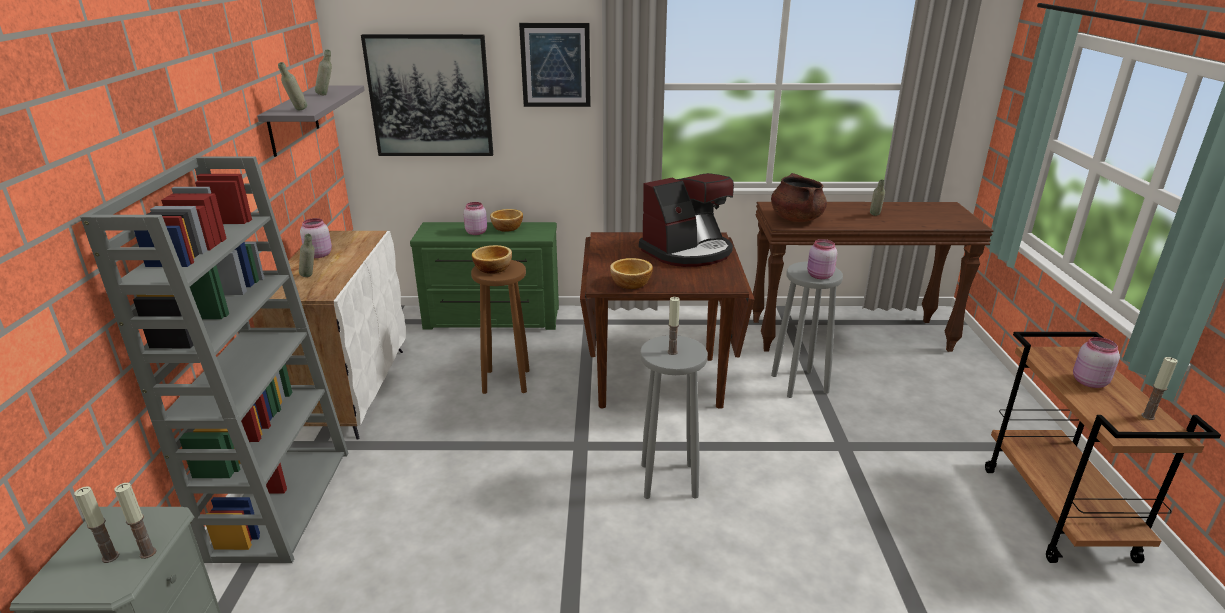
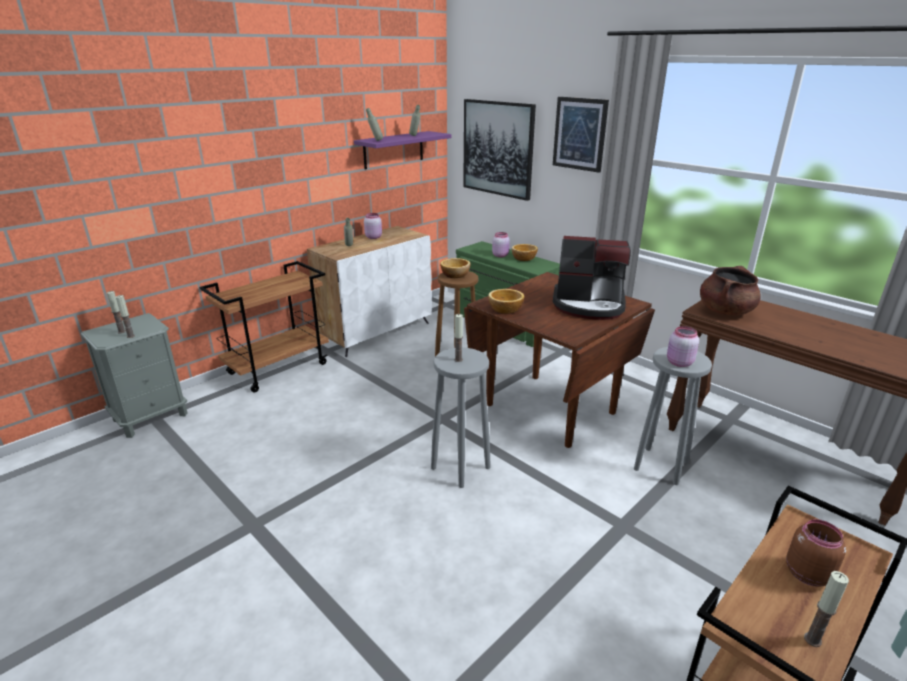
camera: 45 degrees right, 0 degrees up
(280, 501) = (278, 368): grey bookcase -> brown cart
(293, 120) = (393, 149): grey shelf -> purple shelf
(875, 216) = (820, 335): grey bottle -> none
(1088, 382) = (806, 573): pink jar -> brown jar

